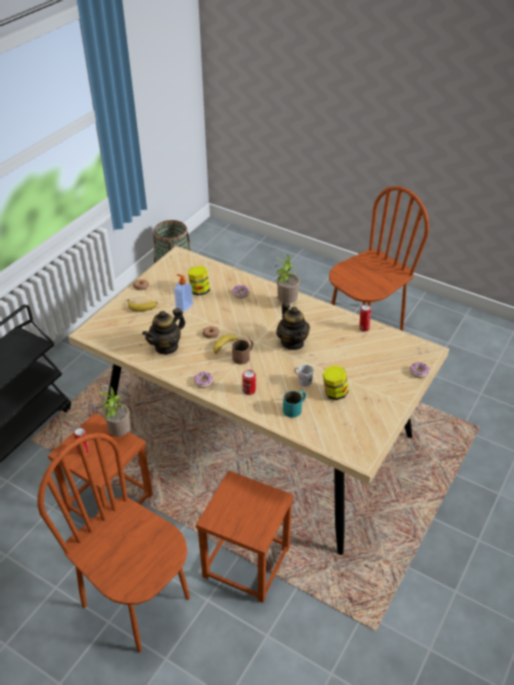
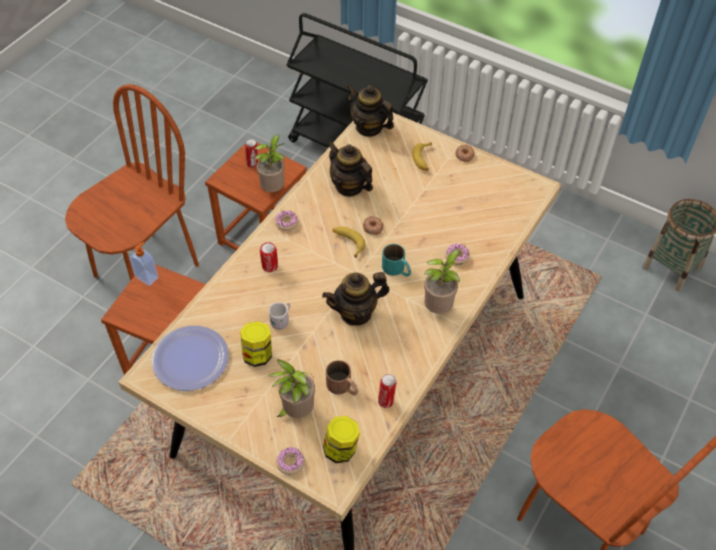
camera: 90 degrees right, 10 degrees up
(100, 335) = (369, 127): none -> teapot
(184, 306) = (426, 198): soap dispenser -> soap dispenser (147, 277)
(199, 291) = (459, 212): jar -> jar (341, 449)
(244, 355) = (331, 261): brown mug -> brown mug (343, 387)
(295, 407) = (236, 311): turquoise mug -> turquoise mug (397, 270)
(343, 432) = (190, 359): none -> plate
(379, 371) = (296, 411): none -> potted plant

